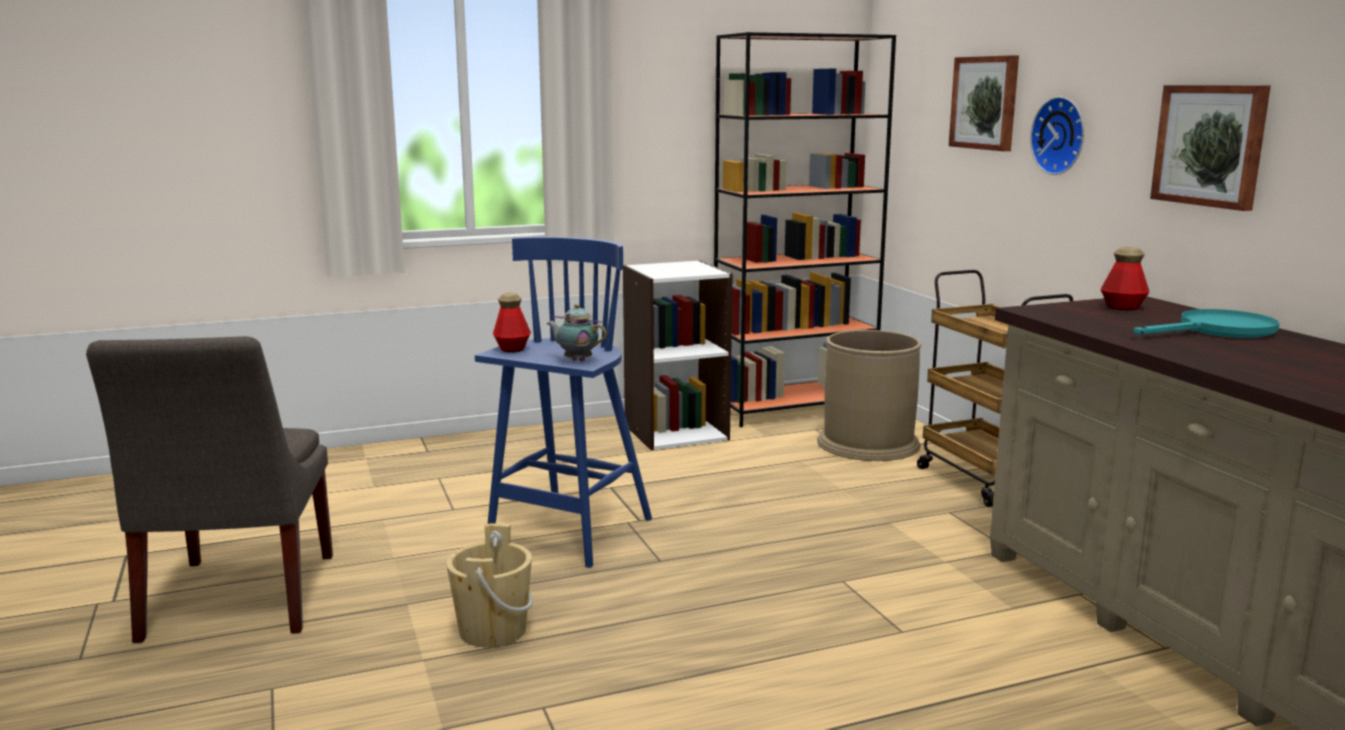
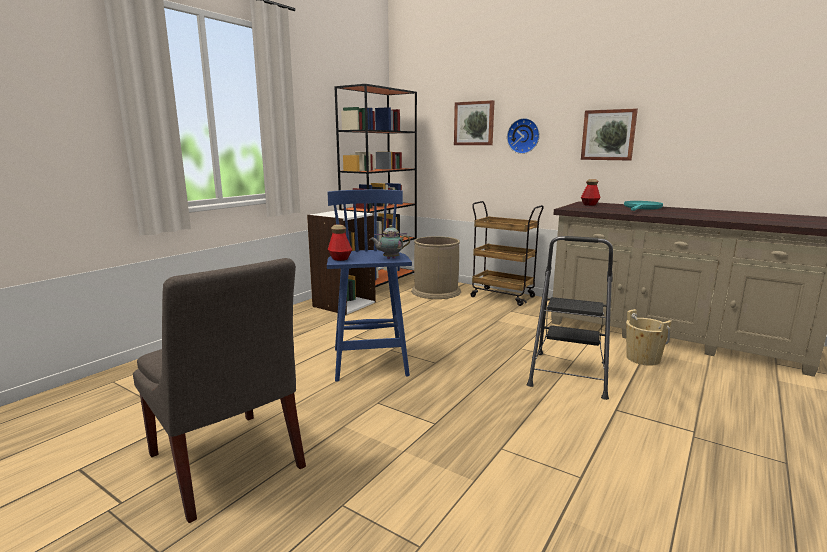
camera: 35 degrees left, 0 degrees up
(492, 630) = (414, 422): beige bucket -> beige bucket (643, 358)
(846, 650) = (568, 375): none -> black step ladder

